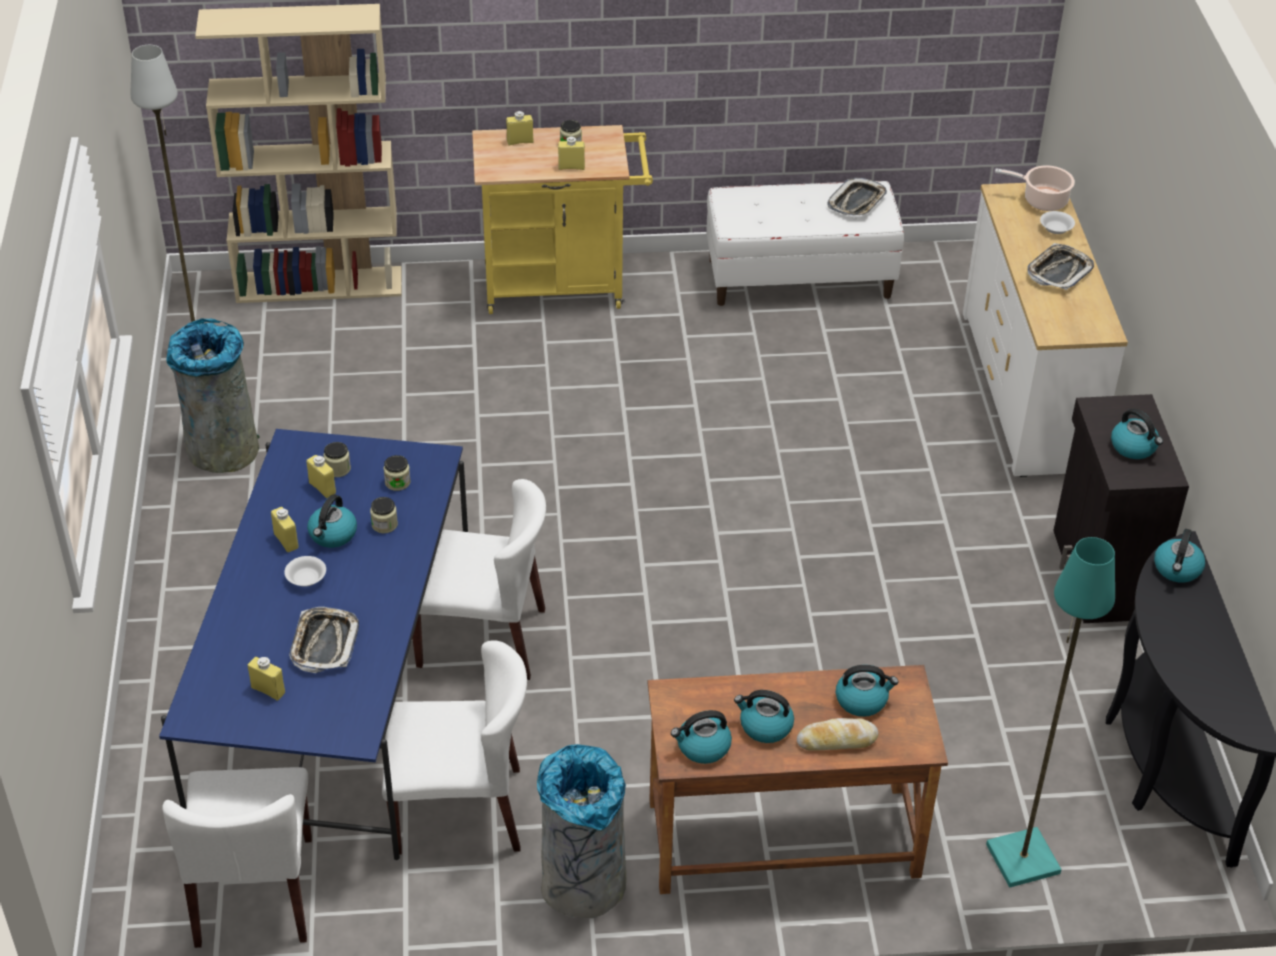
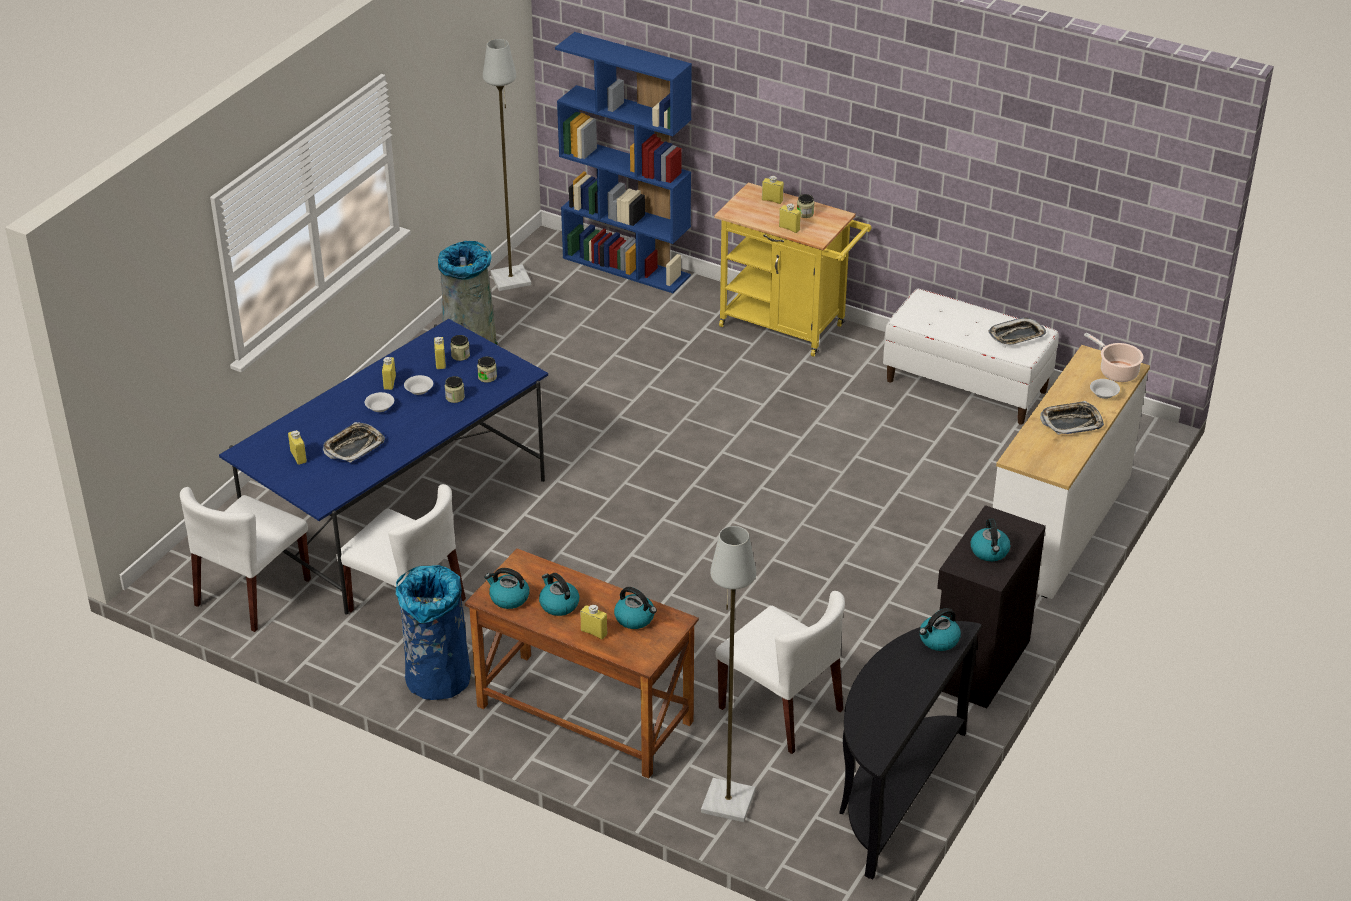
camera: 35 degrees right, 5 degrees down
(320, 284) = (627, 267): beige bookcase -> blue bookcase
(333, 535) = (419, 390): kettle -> white bowl
(483, 638) = (518, 517): white chair -> white chair (781, 709)
(582, 884) = (437, 679): grey trash can -> blue trash can
(837, 740) = (594, 632): bread -> yellow bottle
(1022, 860) = (727, 802): turquoise floor lamp -> grey floor lamp

